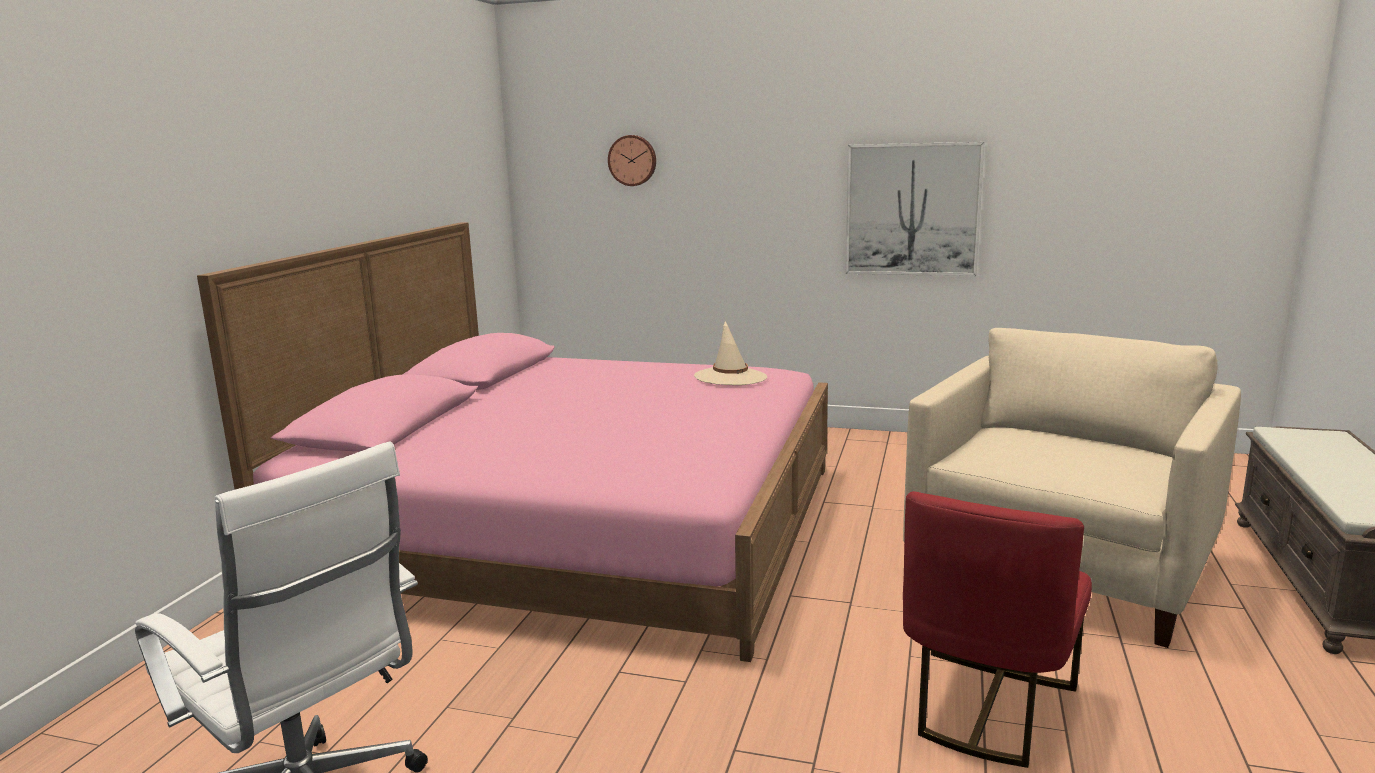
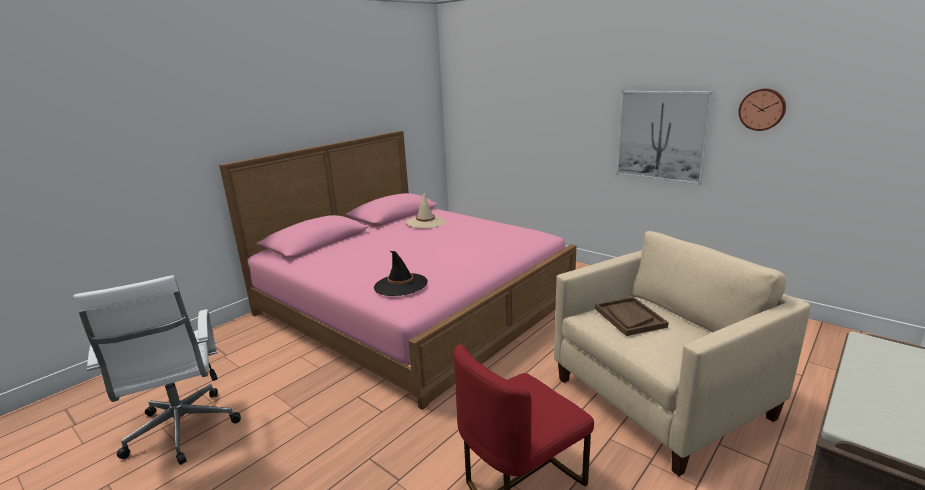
camera: 25 degrees right, 5 degrees up
(632, 160) = (502, 96): wall clock -> wall clock (762, 109)
(650, 458) = (400, 285): none -> black hat
(730, 377) = (506, 236): beige hat -> beige hat (425, 223)
(1024, 447) = (629, 317): none -> brown tray

